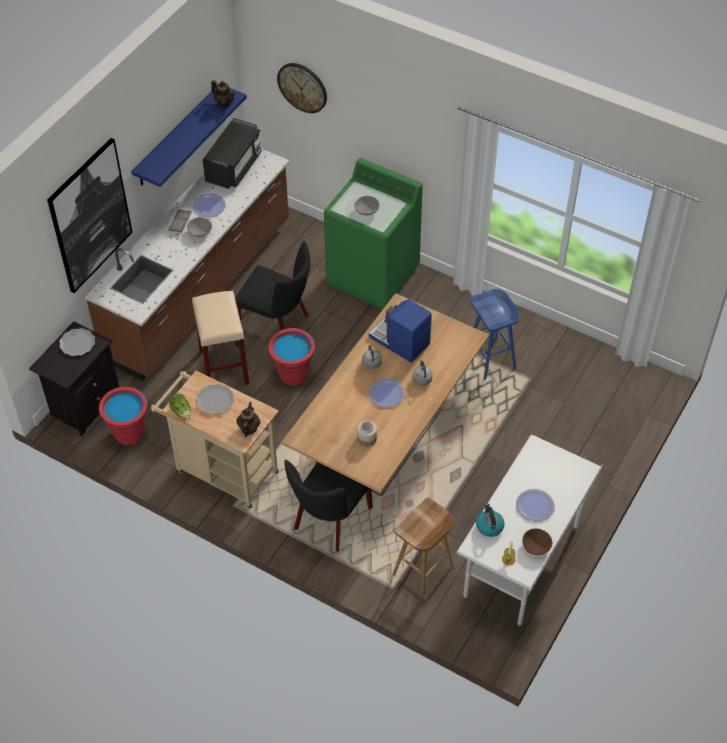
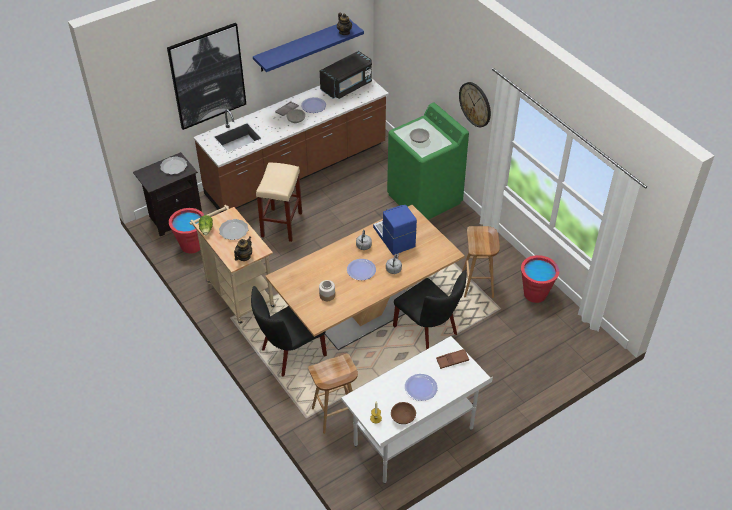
camera: 25 degrees right, 5 degrees down
(277, 324) = (336, 209): black chair -> black chair (428, 332)
(293, 374) = (326, 245): red bucket -> red bucket (535, 294)
(302, 87) = (406, 37): wall clock -> wall clock (475, 104)
(489, 526) = (376, 389): kettle -> none
(491, 359) = (478, 285): blue stool -> brown stool
(549, 462) = (452, 360): none -> brown tray

